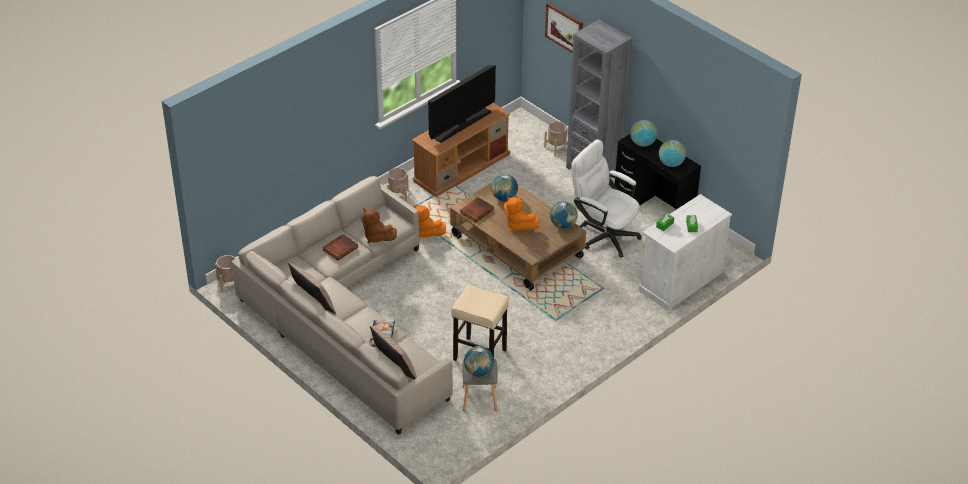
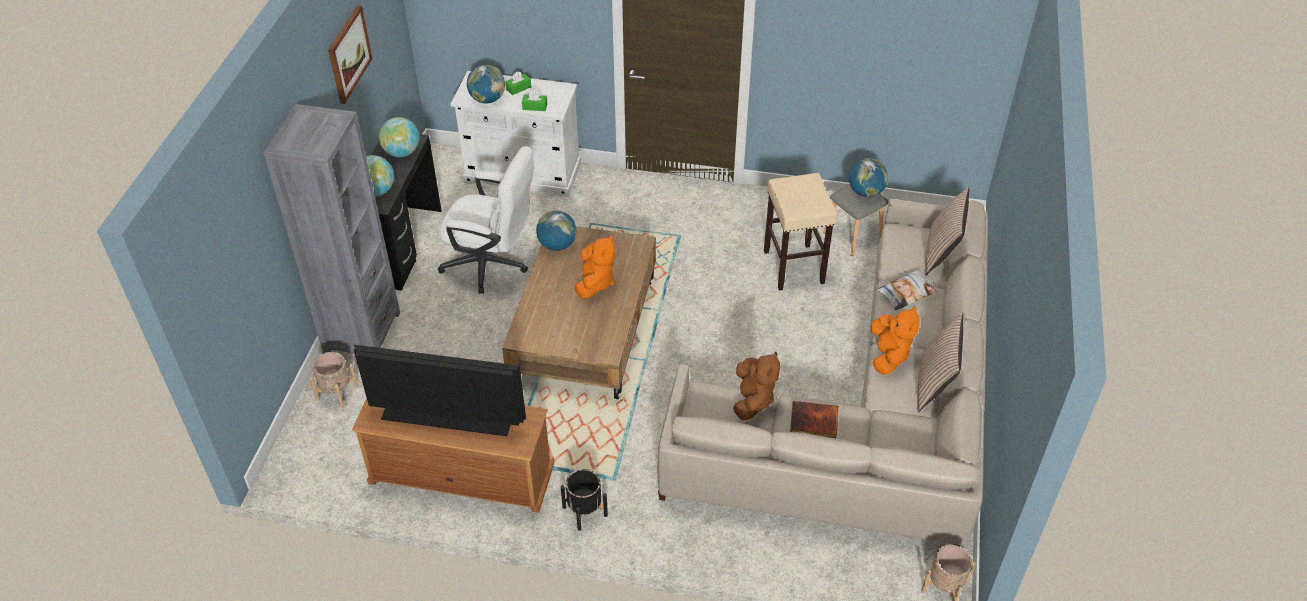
camera: 125 degrees left, 5 degrees up
(398, 195) = (585, 511): beige planter -> black planter
(425, 232) = (637, 431): orange plush toy -> orange plush toy (888, 356)
(476, 211) = (602, 335): book -> none
(504, 198) = (551, 322): globe -> globe (487, 99)
(564, 29) = (240, 258): picture -> picture (348, 54)
(603, 234) = (492, 265): white office chair -> white office chair turned 75 degrees counterclockwise

